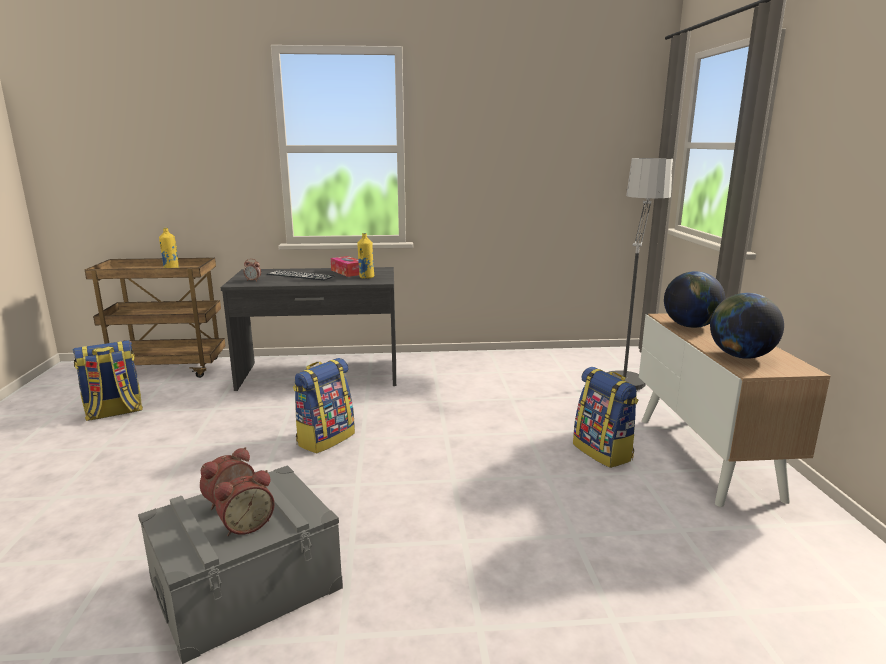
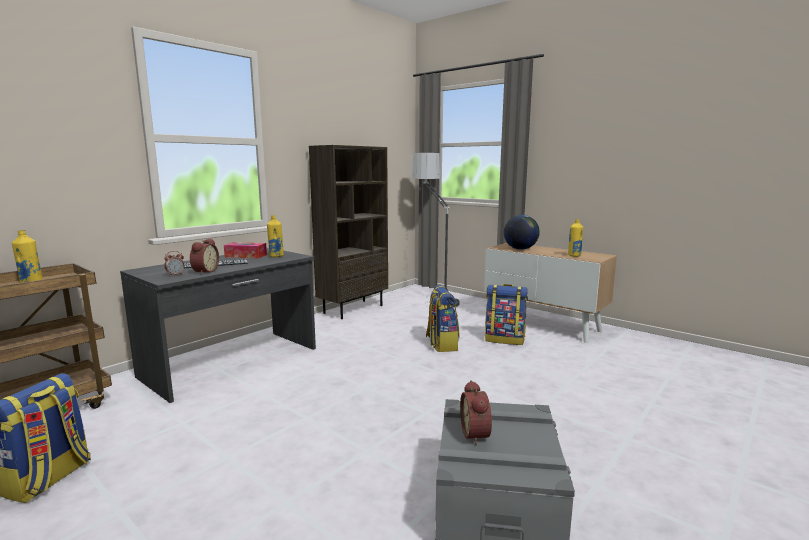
camera: 45 degrees left, 5 degrees down
(246, 525) = (519, 437): alarm clock -> alarm clock (204, 272)
(325, 439) = (341, 399): backpack -> backpack (441, 344)
(508, 357) = (353, 309): none -> brown bookcase
(740, 356) = (574, 255): globe -> yellow bottle

